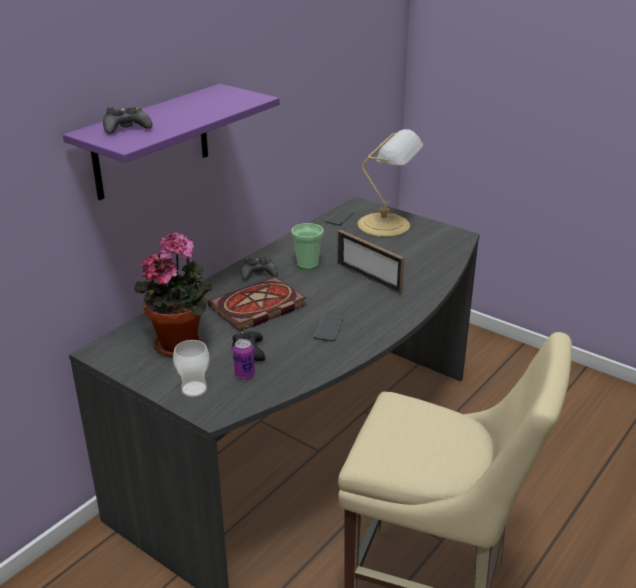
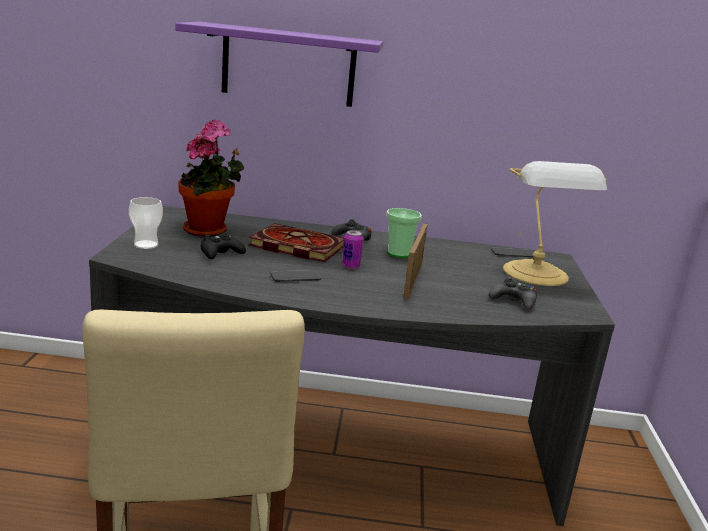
camera: 55 degrees right, 10 degrees down
(126, 128) = (231, 25): black game controller -> black game controller (513, 301)
(244, 375) = (183, 257): can -> can (351, 266)

